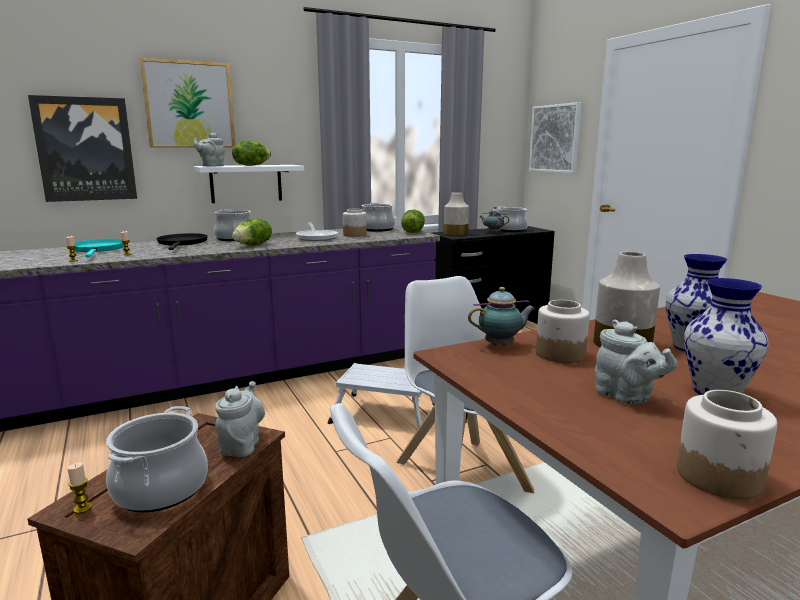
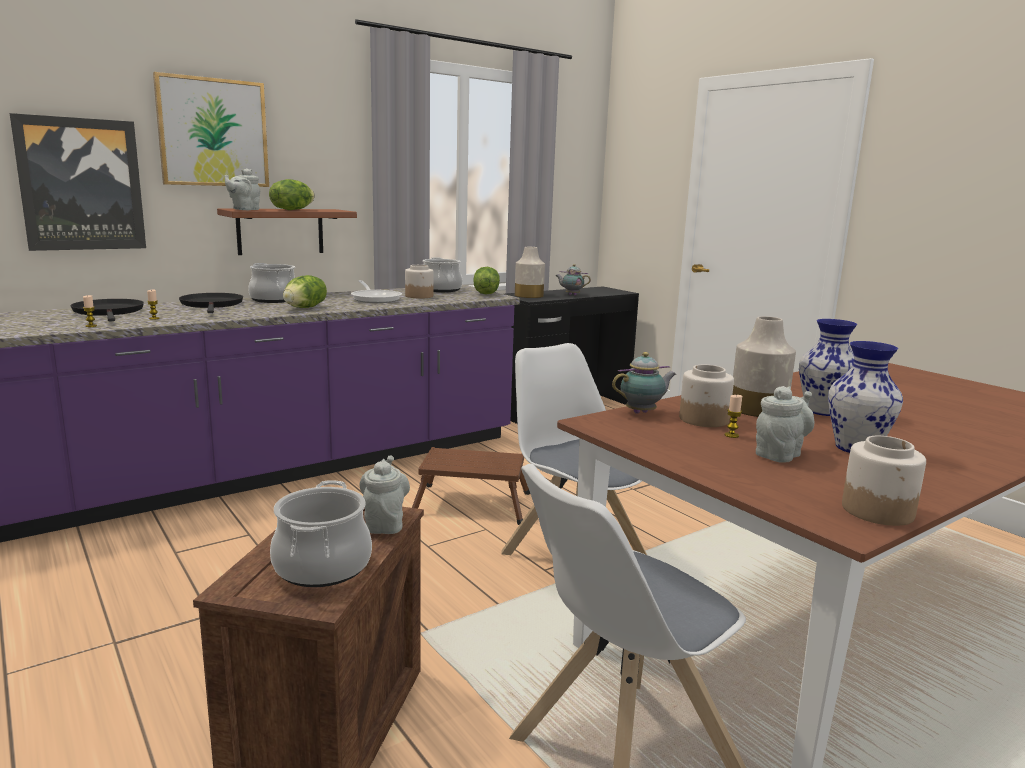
camera: 10 degrees left, 0 degrees up
(82, 508) = (248, 588): candle -> candle (731, 435)
(99, 249) = (109, 312): turquoise frying pan -> black frying pan
(246, 183) = (280, 231): white shelf -> brown shelf
(386, 414) = (473, 504): white step ladder -> brown step ladder
(511, 230) = (589, 292): cooking pot -> none
(555, 138) = (638, 186): picture -> none
(626, 397) = (780, 454): grey teapot -> grey teapot turned 90 degrees counterclockwise

